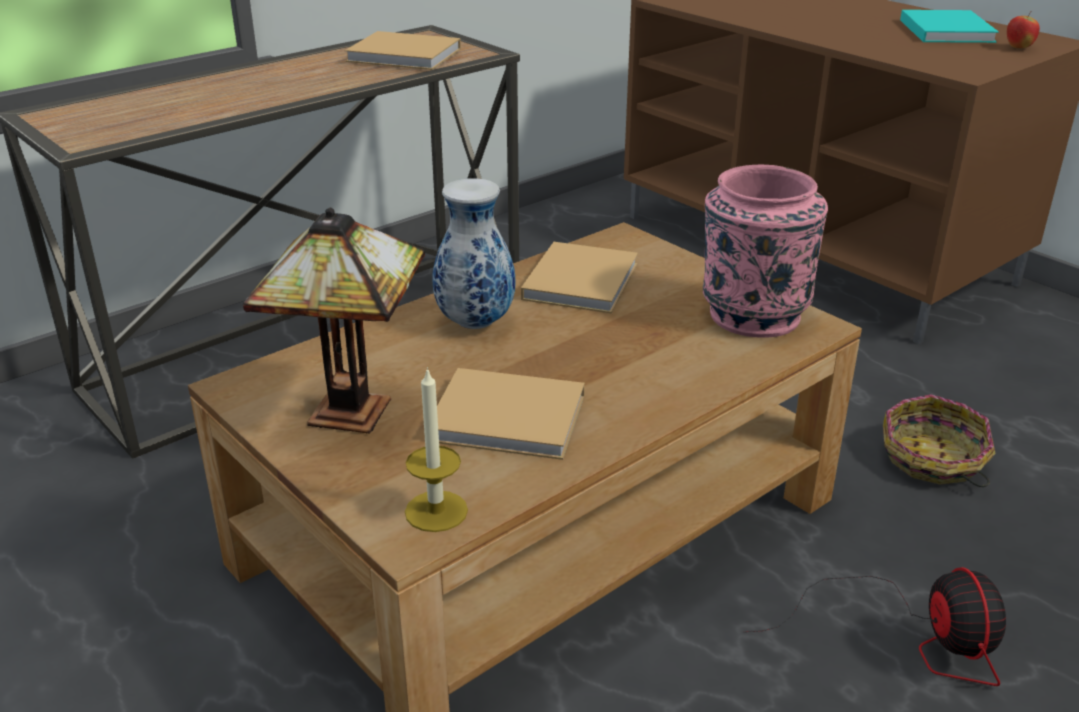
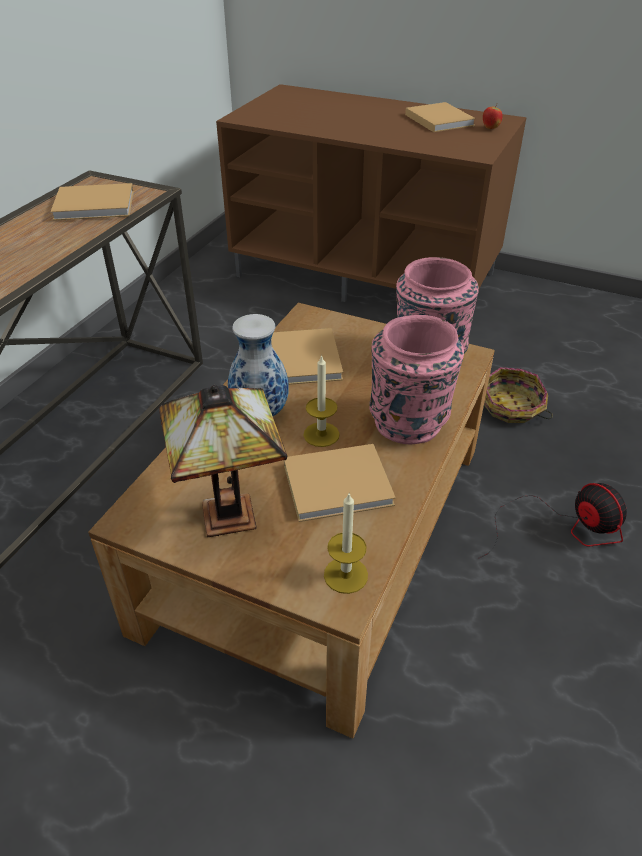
camera: 25 degrees left, 10 degrees up
(533, 362) = (321, 434): none -> candle
(662, 378) = (409, 422): none -> pink vase
(945, 30) = (438, 119): turquoise book -> beige book

